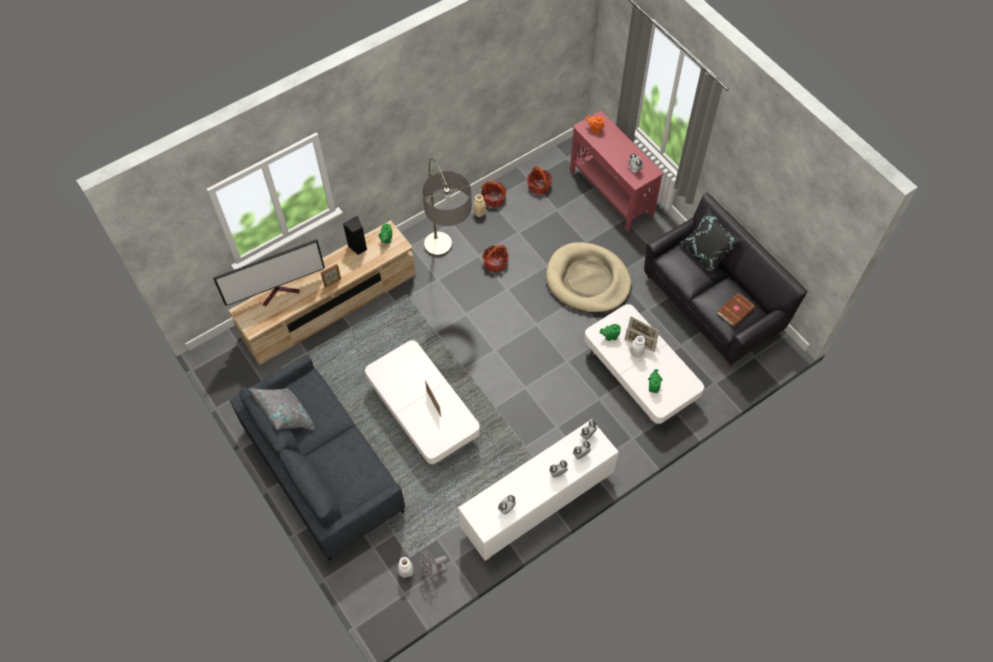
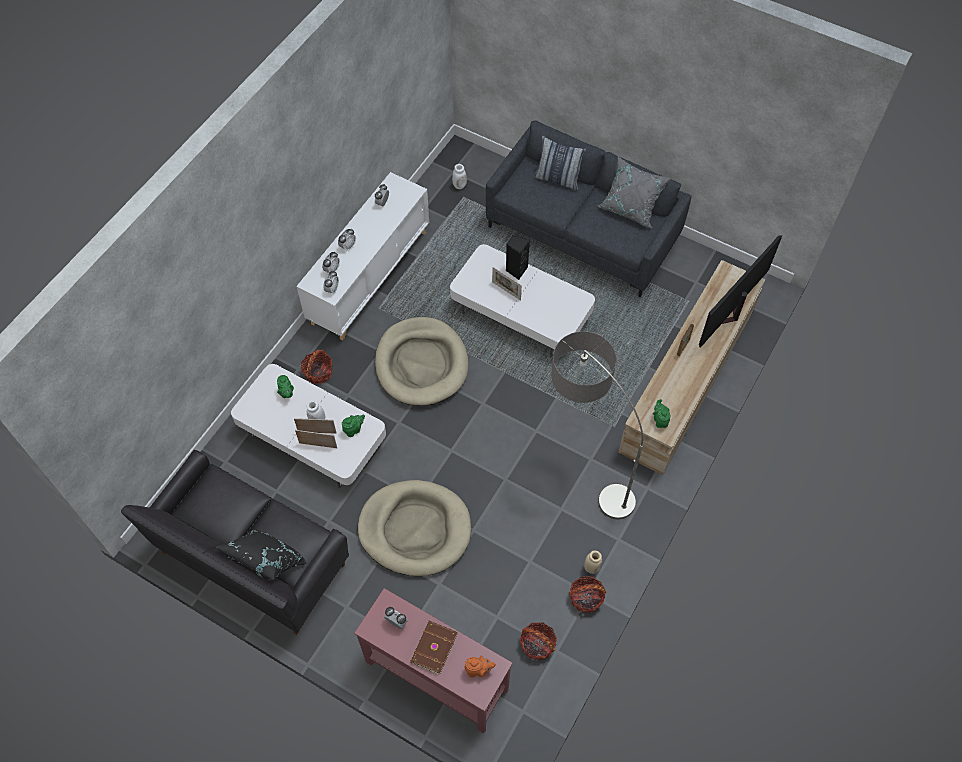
camera: 155 degrees right, 0 degrees up
(329, 476) = (558, 179): none -> pillow
(358, 247) = (684, 398): black speaker -> black speaker (516, 270)
(433, 570) = (437, 195): grey fan -> none
(495, 263) = (536, 507): basket -> basket (318, 372)
(528, 401) = (421, 364): none -> beige dog bed
(736, 311) = (210, 497): brown book -> brown book (433, 648)

